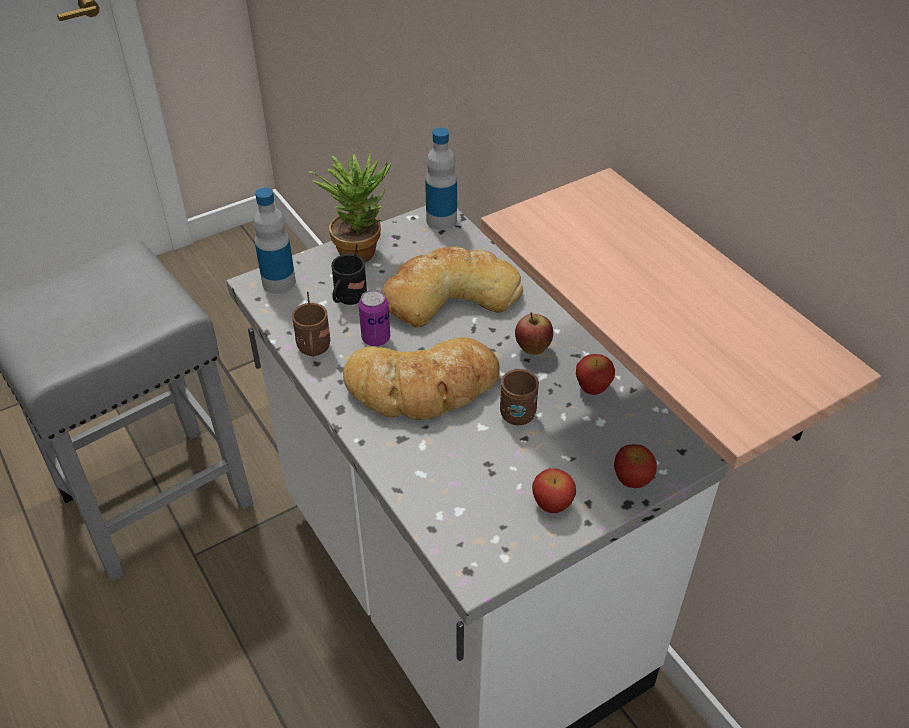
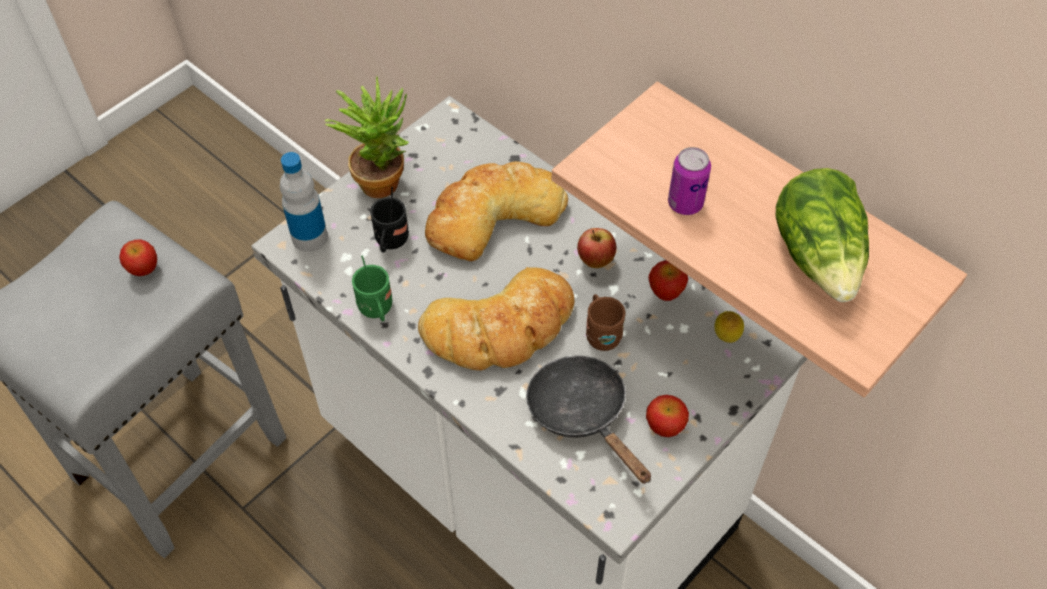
camera: 15 degrees left, 10 degrees up
(314, 351) = (377, 311): brown mug -> green mug
(376, 338) = (435, 282): can -> can (685, 203)
(441, 220) = (454, 125): bottle -> none
(473, 475) = (582, 414): none -> black frying pan
(632, 479) = (730, 383): apple -> apple (143, 268)
(640, 439) = (726, 338): none -> lemon
(722, 331) = (819, 256): none -> lettuce

